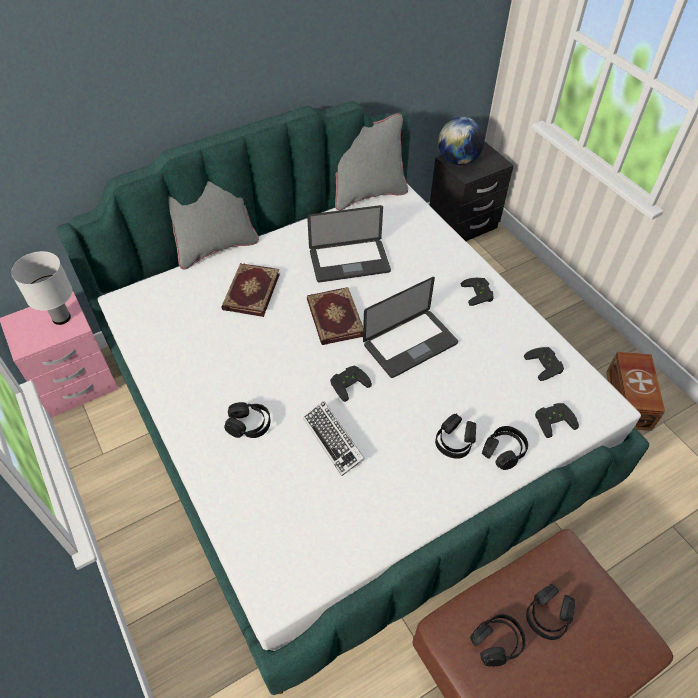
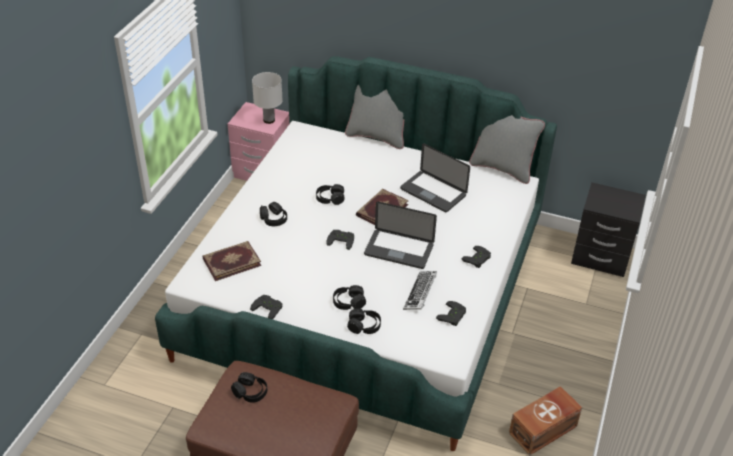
camera: 50 degrees right, 10 degrees down
(250, 291) = (361, 168): book -> book (231, 261)
(333, 440) = (297, 254): keyboard -> keyboard (420, 293)
(458, 160) = (603, 194): globe -> none
(548, 615) = (286, 407): black headphones -> black headphones (330, 199)
(553, 419) = (412, 338): black game controller -> black game controller (268, 307)

